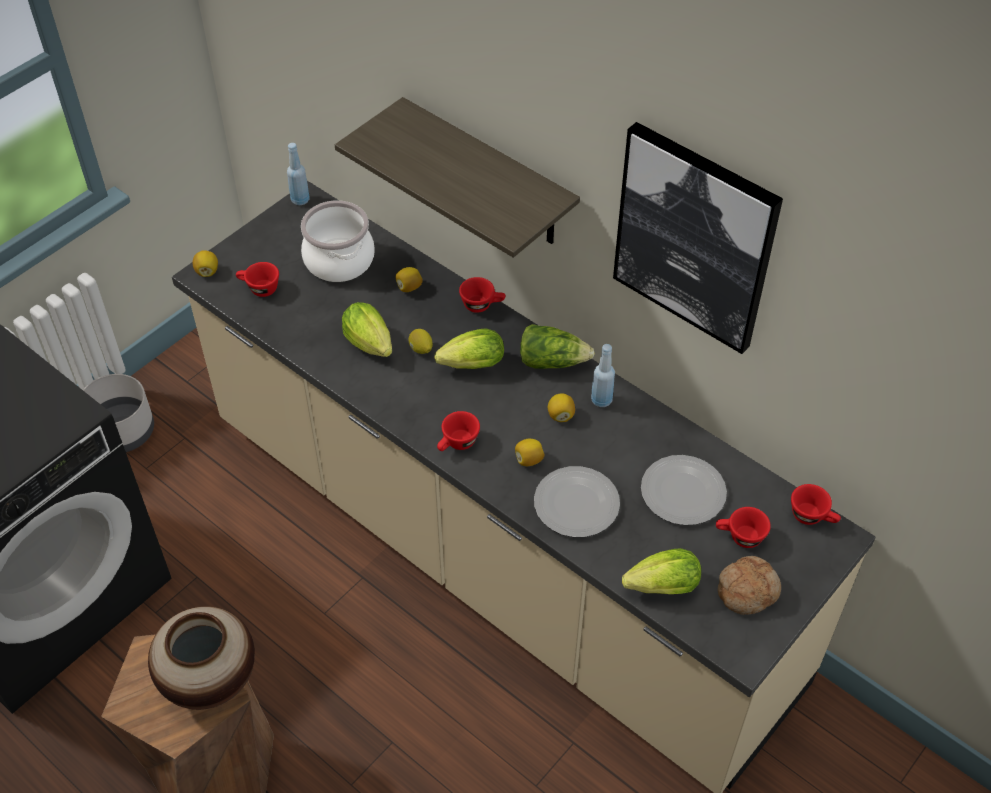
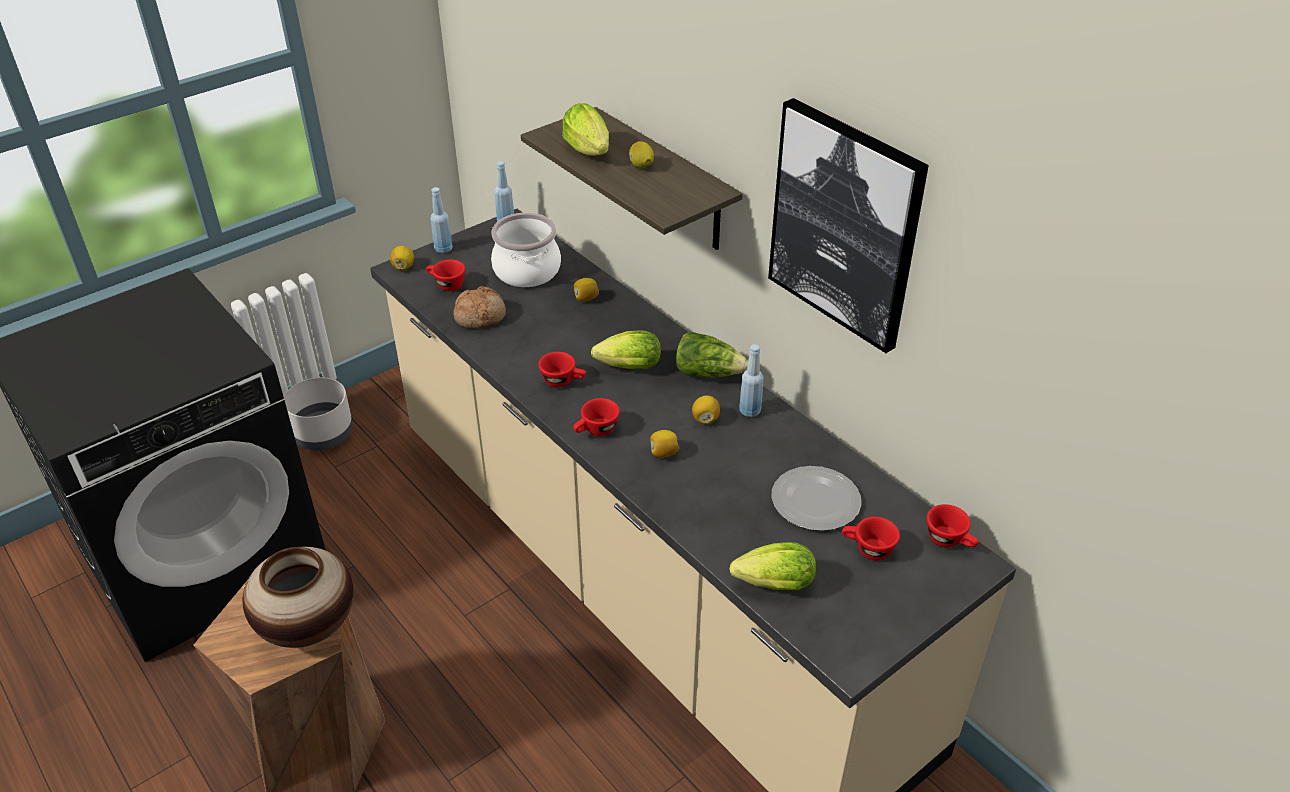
camera: 10 degrees right, 10 degrees down
(243, 243) = (443, 249): none -> blue bottle
(371, 346) = (536, 341): lettuce -> lettuce (590, 153)
(421, 349) = (583, 349): lemon -> lemon (641, 166)
(482, 304) = (652, 319): red cup -> red cup (563, 381)
(576, 503) = (702, 496): plate -> none
(747, 589) = (865, 599): bread -> bread (480, 316)

